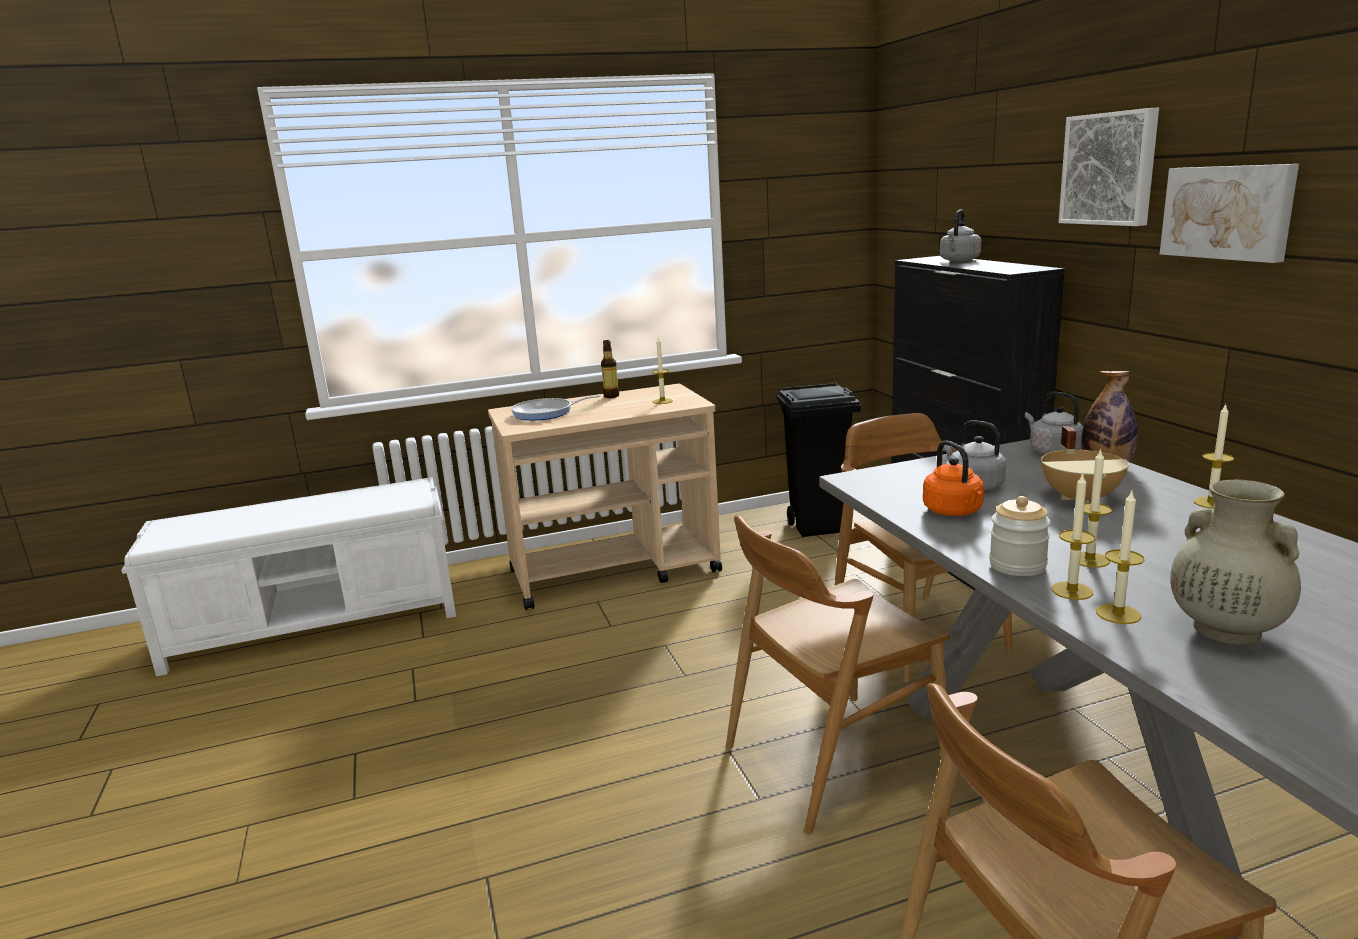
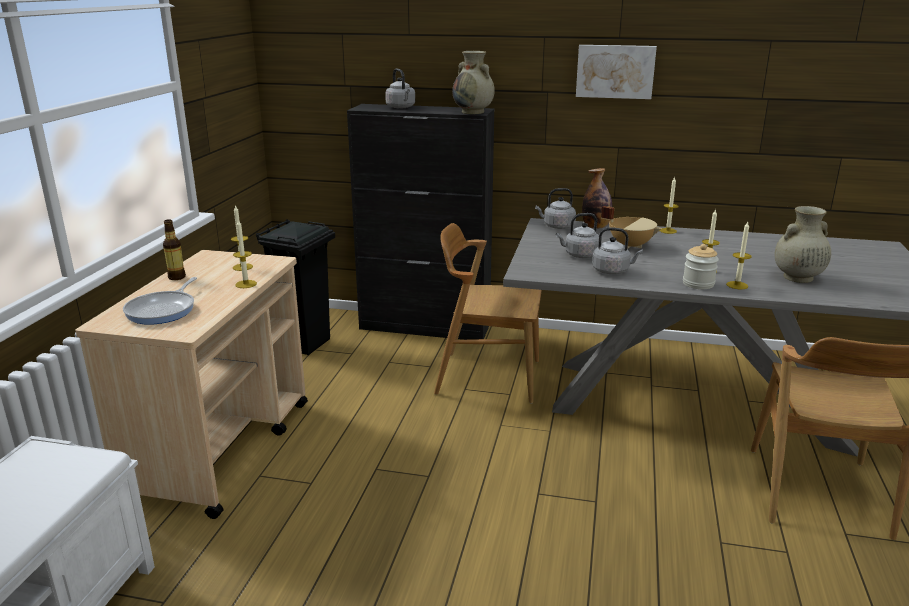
camera: 60 degrees left, 5 degrees up
(832, 759) = (581, 460): brown chair -> none
(954, 512) = (612, 271): orange kettle -> grey kettle
(1012, 270) = (473, 112): none -> beige vase
(1110, 169) = (526, 43): picture -> none
(1118, 614) = (768, 287): candle -> candle (246, 284)

